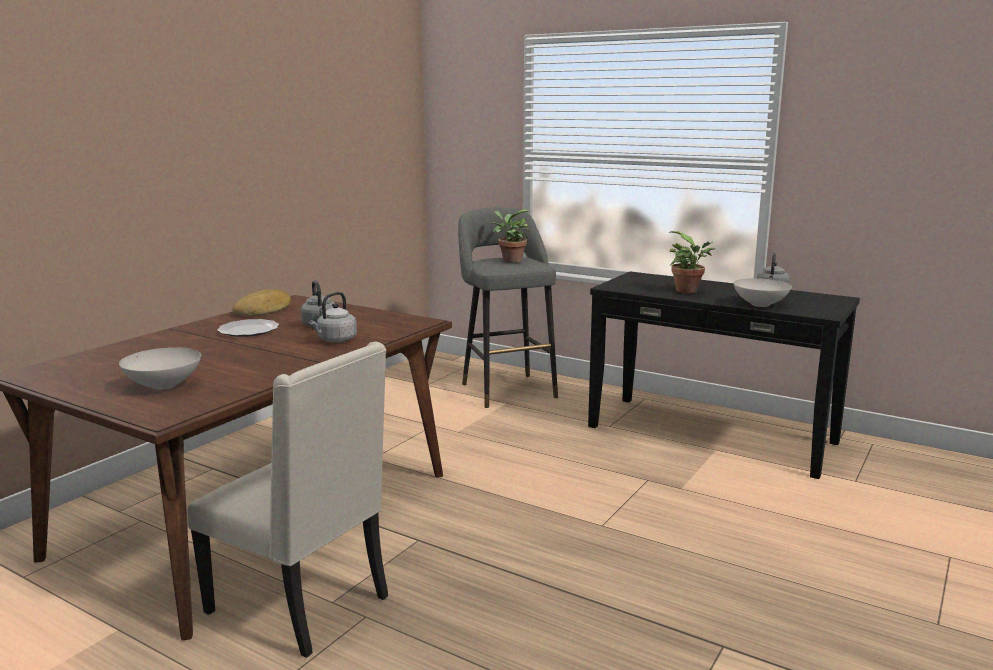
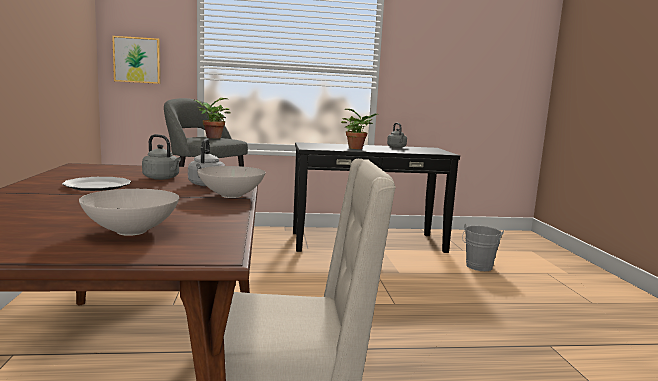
camera: 40 degrees left, 5 degrees down
(264, 310) = (69, 173): bread -> none
(462, 156) = (137, 60): none -> picture
(761, 304) = (409, 151): white bowl -> white bowl (232, 195)
(828, 513) = (478, 267): none -> grey bucket

